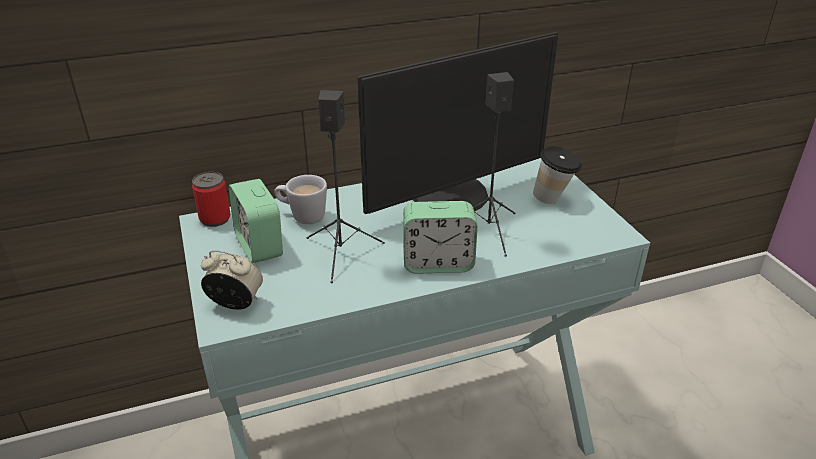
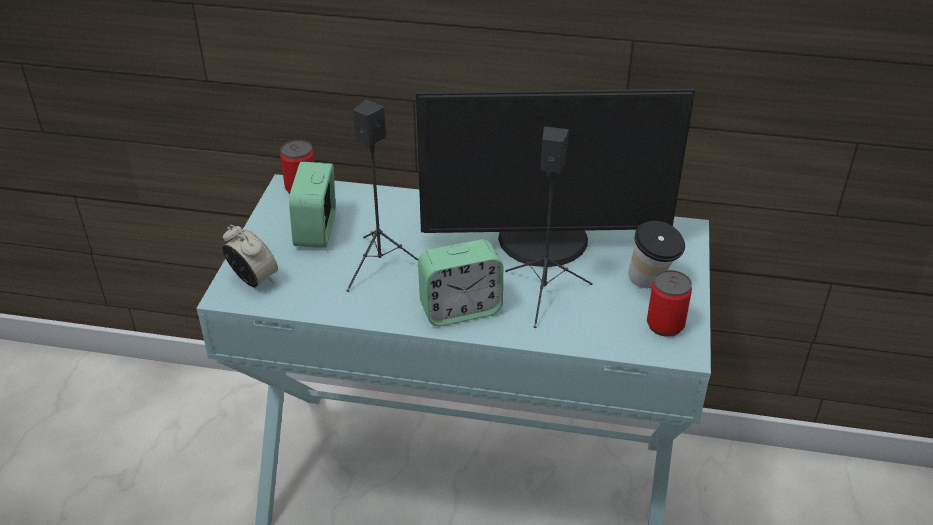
camera: 30 degrees right, 5 degrees up
(302, 216) = (379, 212): white mug -> none
(438, 263) = (460, 309): alarm clock -> alarm clock turned 45 degrees counterclockwise
(590, 222) = (665, 325): none -> can

